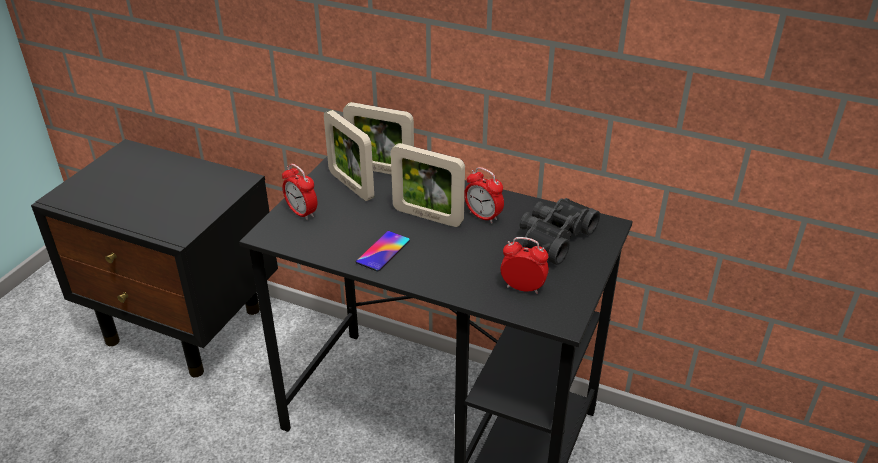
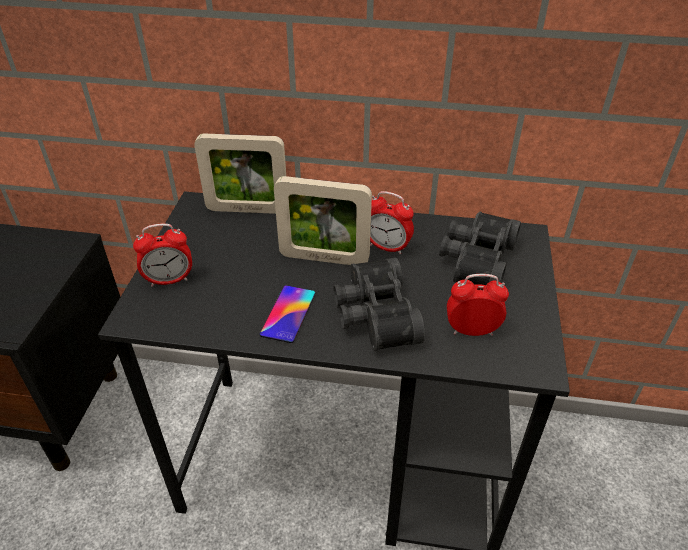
camera: 15 degrees left, 5 degrees up
(302, 213) = (169, 280): alarm clock -> alarm clock turned 45 degrees counterclockwise
(351, 185) = (219, 234): picture frame -> none
(448, 263) = (373, 315): none -> black binoculars

